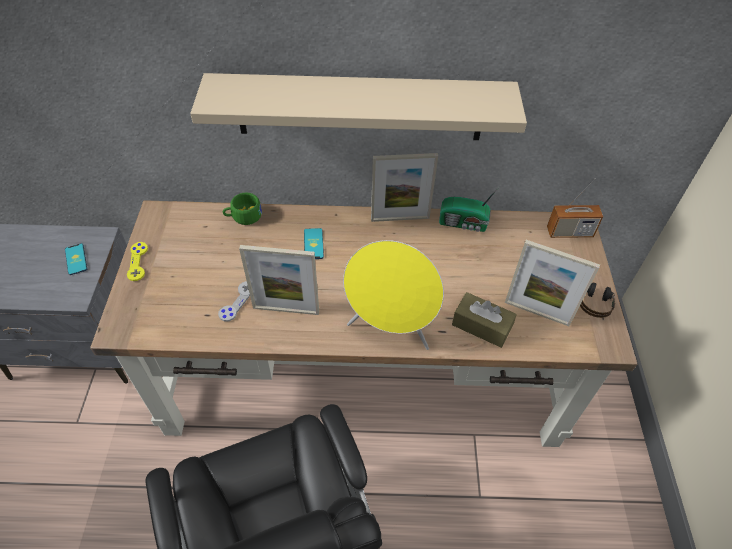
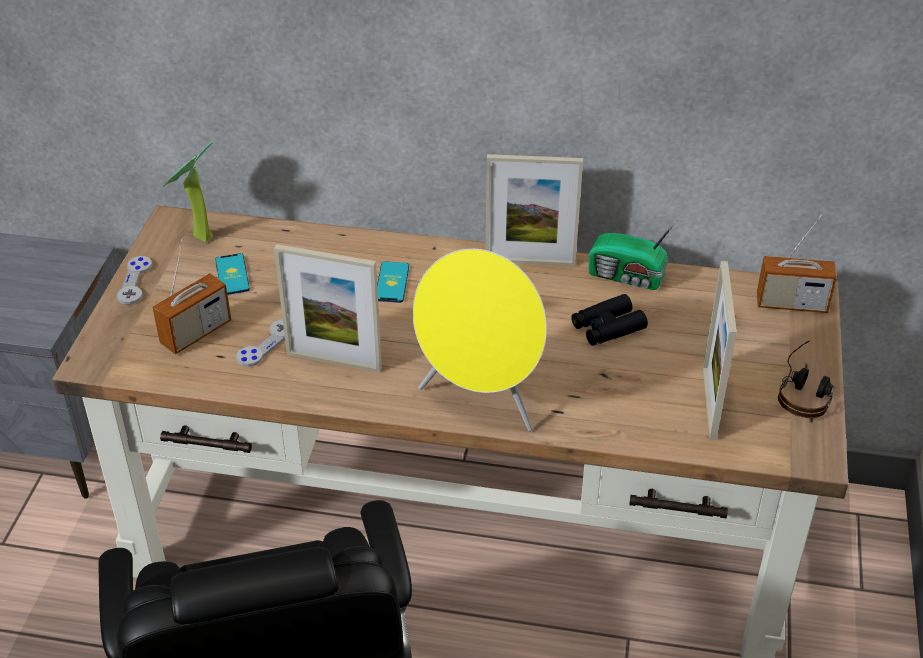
camera: 10 degrees right, 10 degrees down
(76, 259) = (47, 281): phone -> phone (232, 275)
(138, 262) = (135, 281): yellow game controller -> grey game controller
(177, 223) = (198, 238): none -> potted plant
(187, 298) = (196, 333): none -> radio
(243, 216) = (296, 238): green cup -> none
(360, 107) = (474, 84): beige shelf -> none
(460, 263) = (607, 327): none -> black binoculars
(481, 326) = (619, 411): brown tissue box -> none
(536, 312) = (709, 403): picture frame -> picture frame turned 60 degrees clockwise

